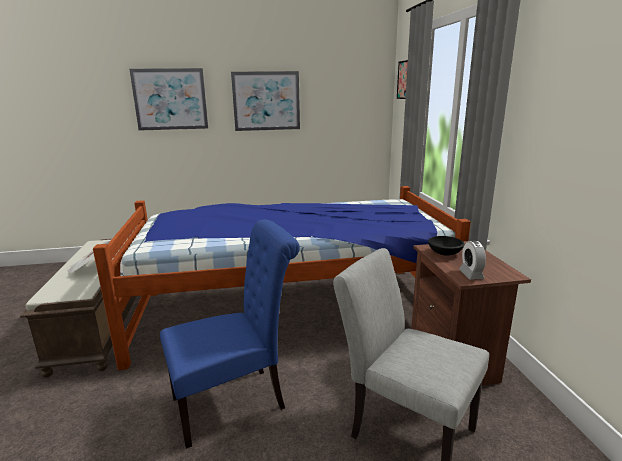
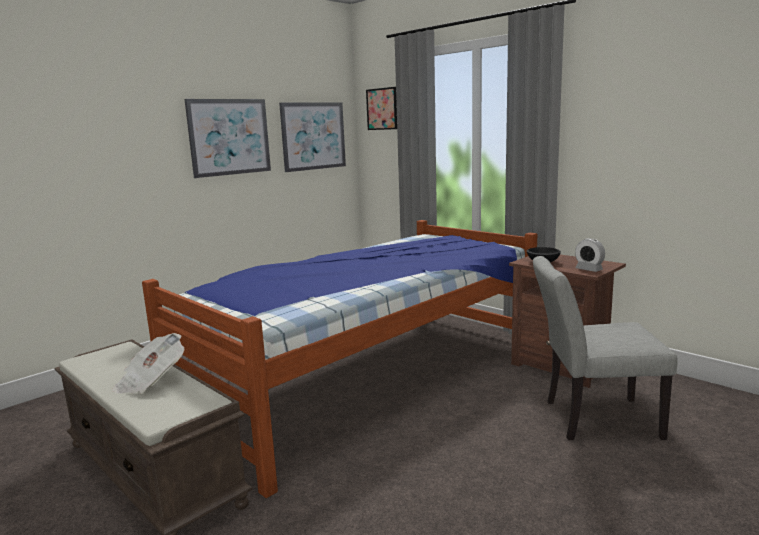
camera: 35 degrees left, 5 degrees down
(170, 99) = (102, 138): picture -> picture (313, 136)
(236, 401) = (442, 462): blue chair -> none

